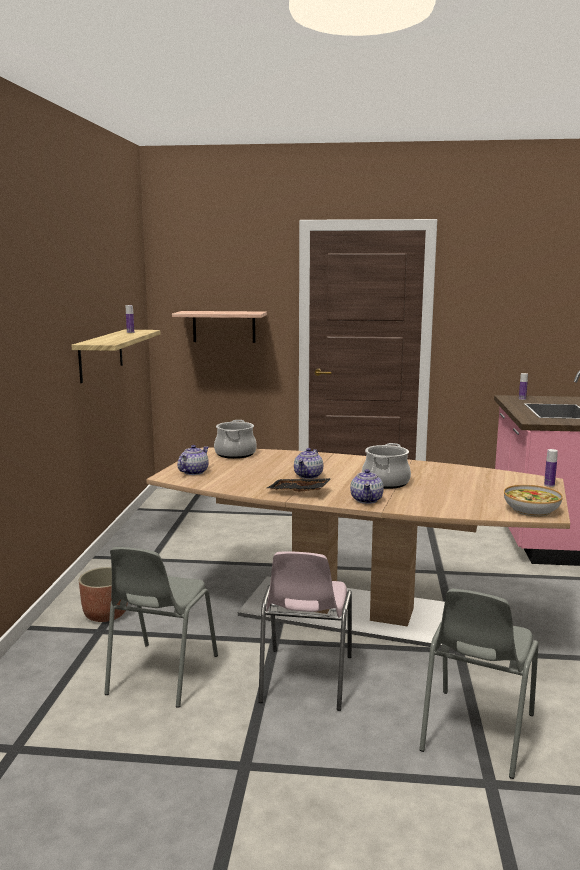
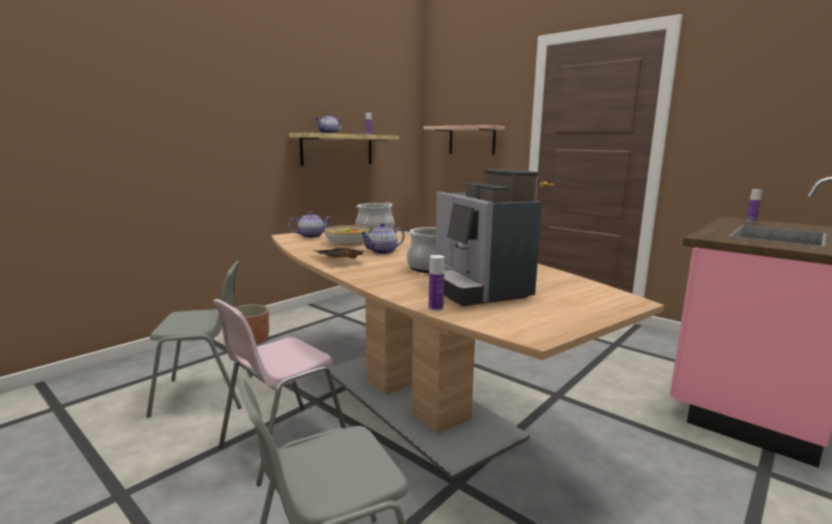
camera: 35 degrees right, 0 degrees up
(161, 675) = (205, 394): grey chair -> grey chair turned 150 degrees counterclockwise
(367, 500) = (374, 276): teapot -> teapot (329, 133)
(456, 494) = (477, 290): none -> coffee machine
(531, 510) = (526, 324): bowl -> bowl (347, 242)
(549, 485) = (623, 306): bottle -> bottle (435, 308)

